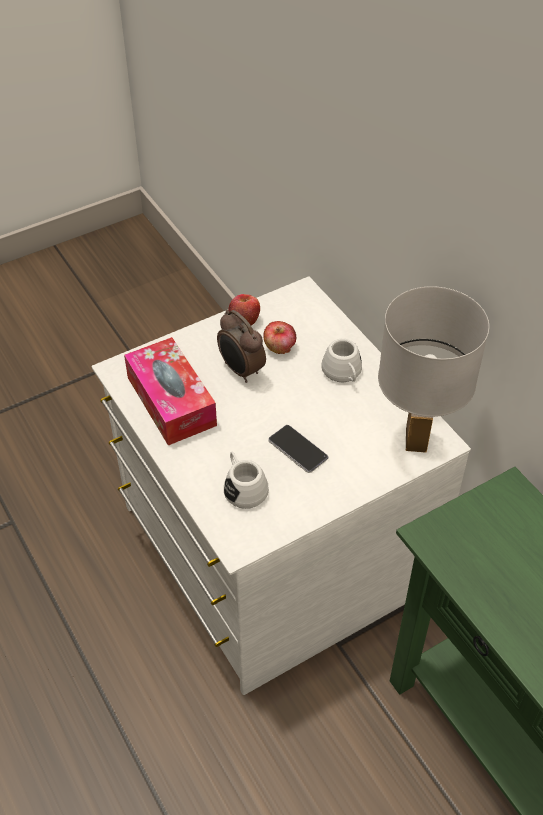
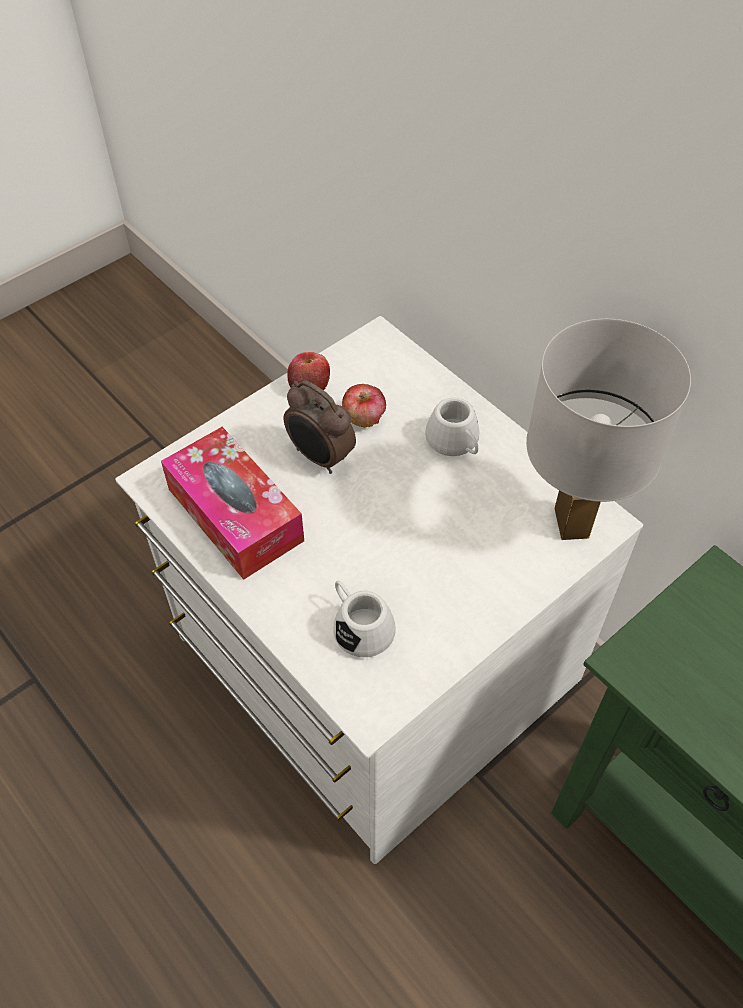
camera: 10 degrees left, 5 degrees up
(298, 449) = (420, 559): phone -> none

